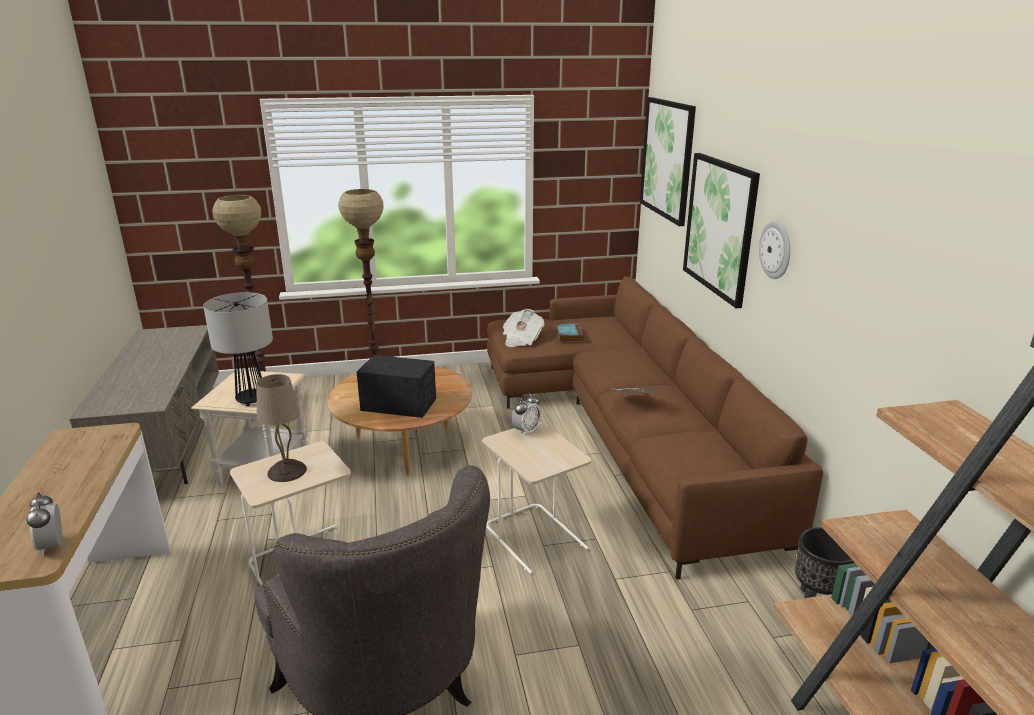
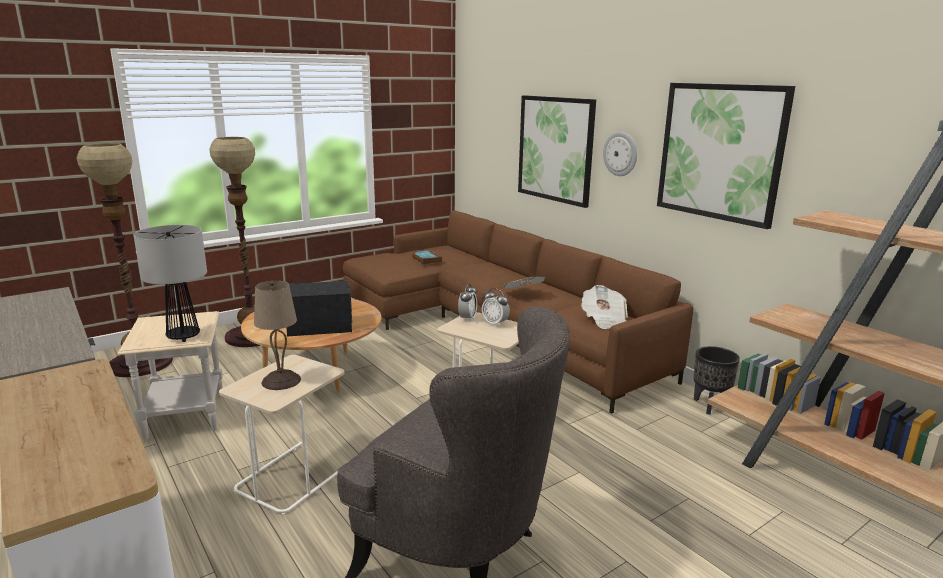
camera: 25 degrees left, 5 degrees down
(52, 546) = (126, 465): alarm clock -> alarm clock (495, 323)
(521, 339) = (387, 268): newspaper -> newspaper (603, 319)
(667, 159) = (486, 107): picture -> picture (720, 152)

